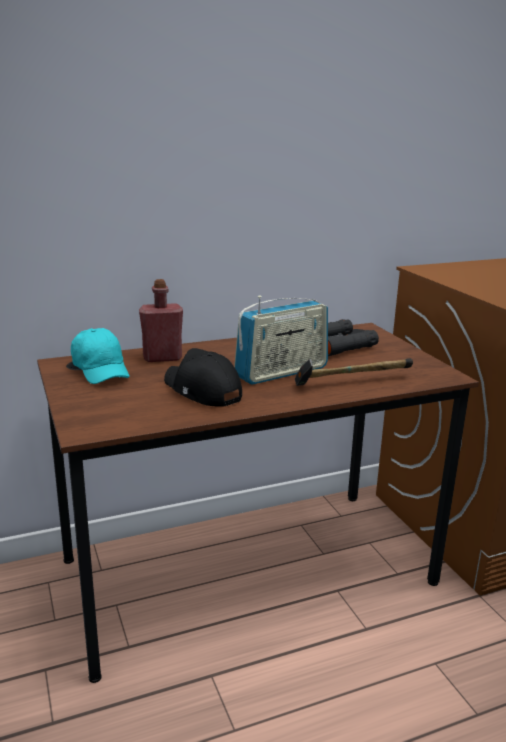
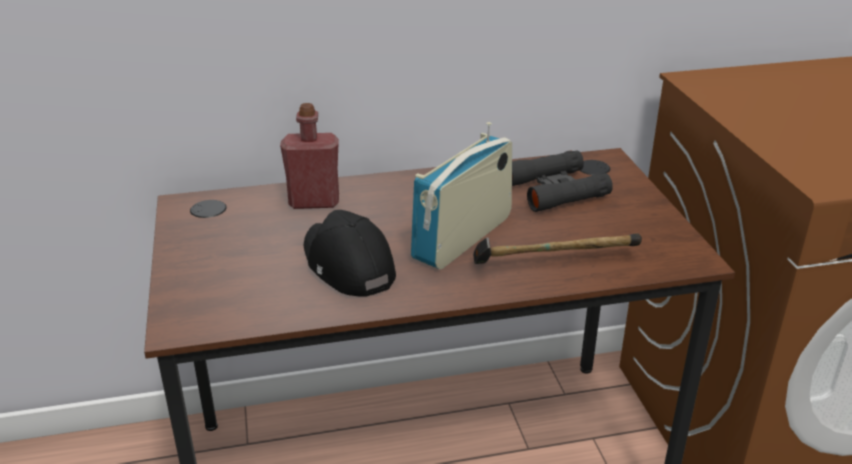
camera: 10 degrees right, 10 degrees up
(101, 370) = (230, 220): turquoise cap -> none
(282, 372) = (463, 238): radio -> radio turned 150 degrees clockwise

